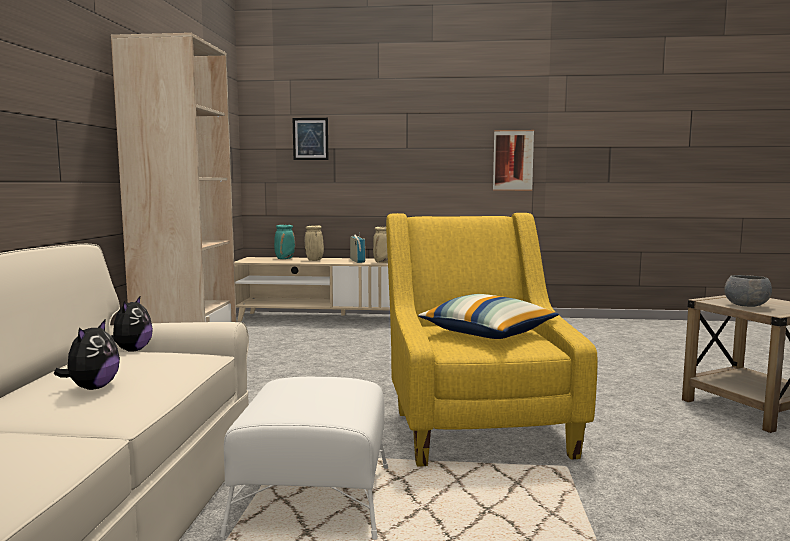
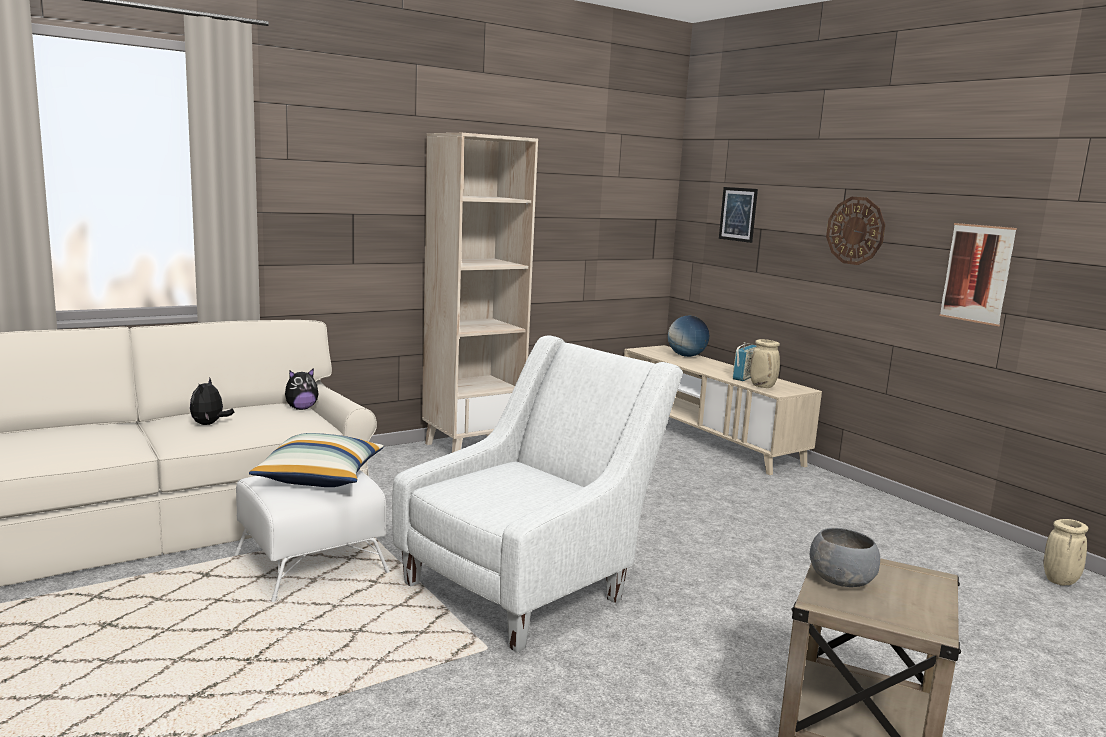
camera: 50 degrees right, 5 degrees up
(92, 387) = (209, 424): plush toy -> plush toy turned 120 degrees clockwise
(285, 258) = (686, 356): turquoise vase -> globe
(314, 260) = (706, 365): beige vase -> beige vase (1060, 582)
(421, 142) = (855, 230): none -> wall clock
(476, 425) = (530, 584): yellow armchair -> white armchair
(488, 333) = (518, 487): pillow -> pillow (320, 477)

